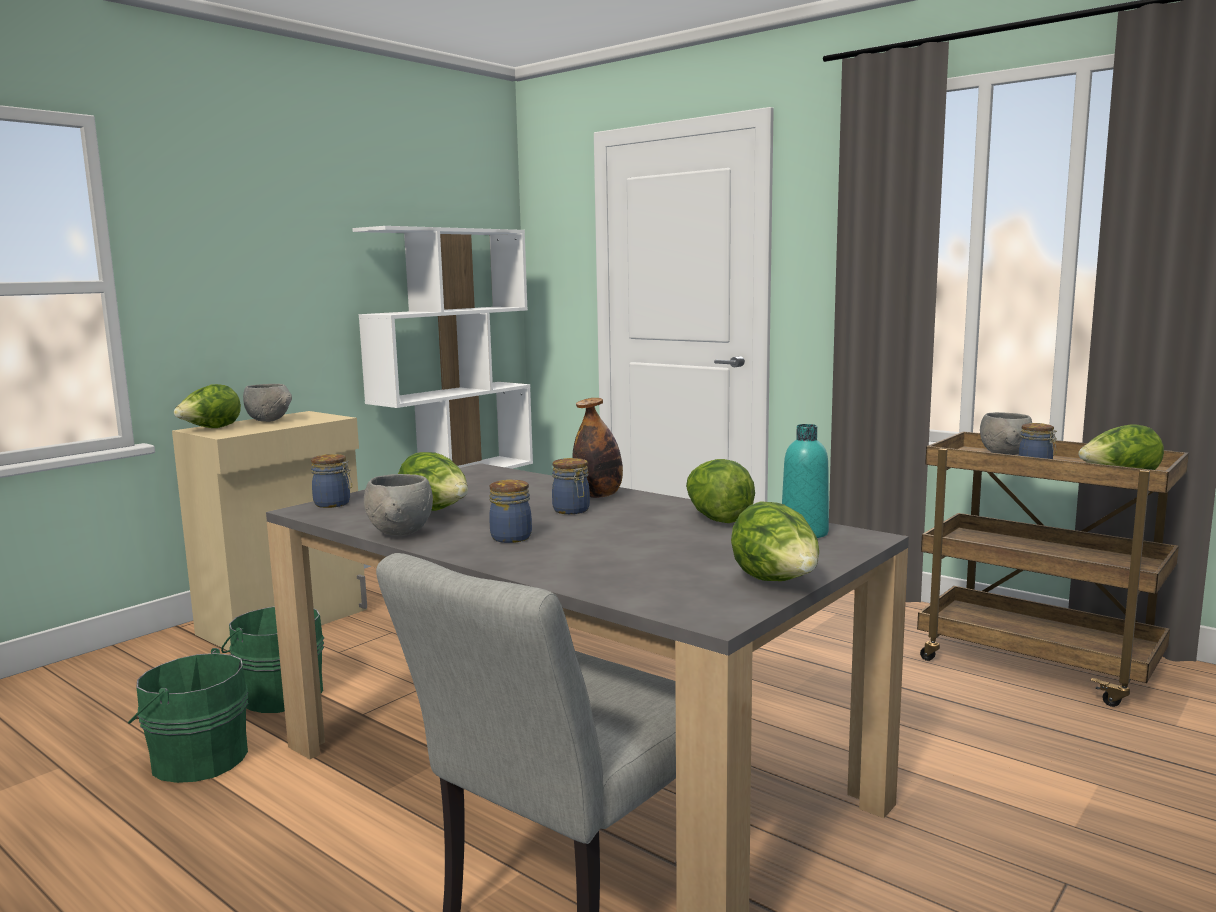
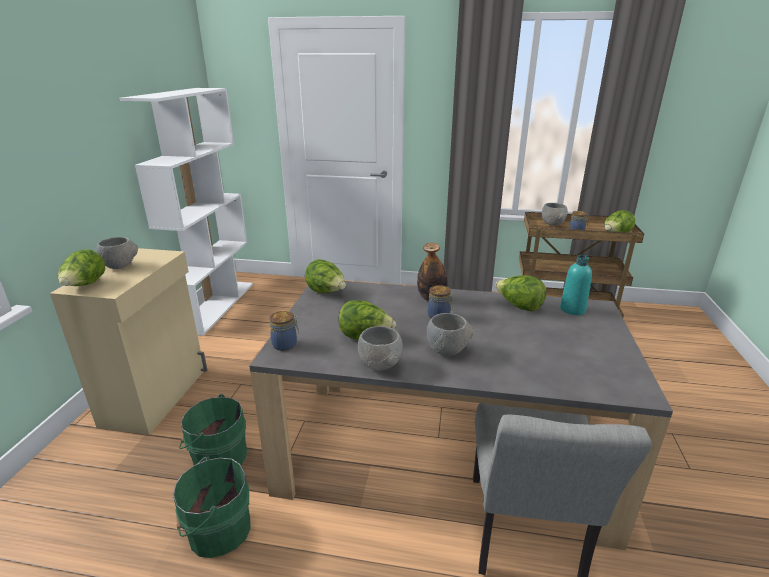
camera: 30 degrees left, 15 degrees up
(512, 537) = (447, 351): jar -> grey bowl
(777, 583) = (622, 356): lettuce -> lettuce (326, 292)

